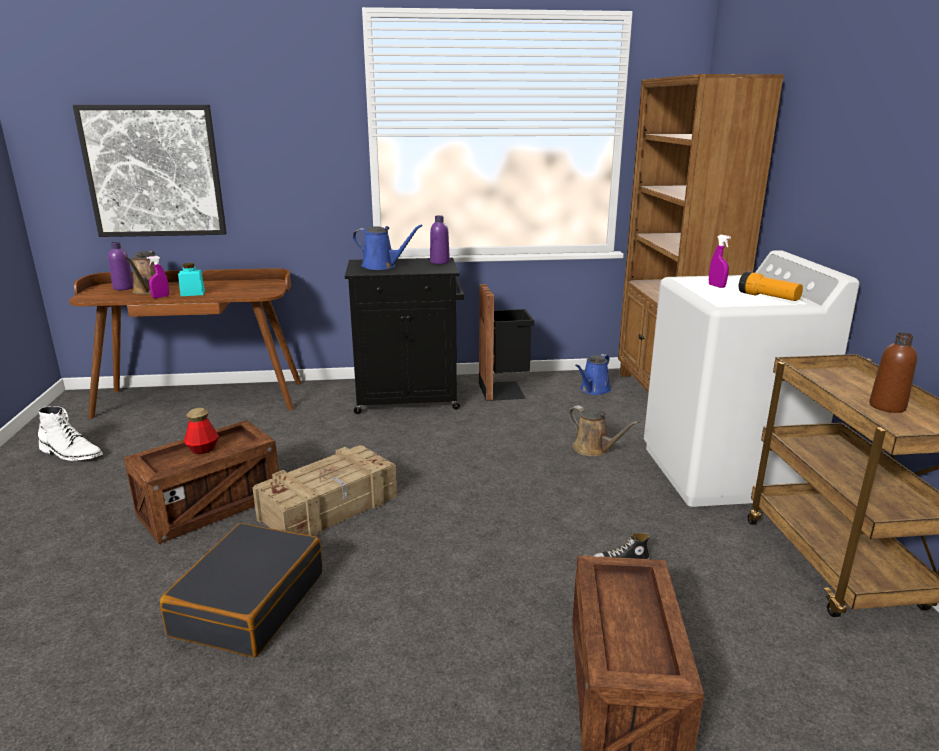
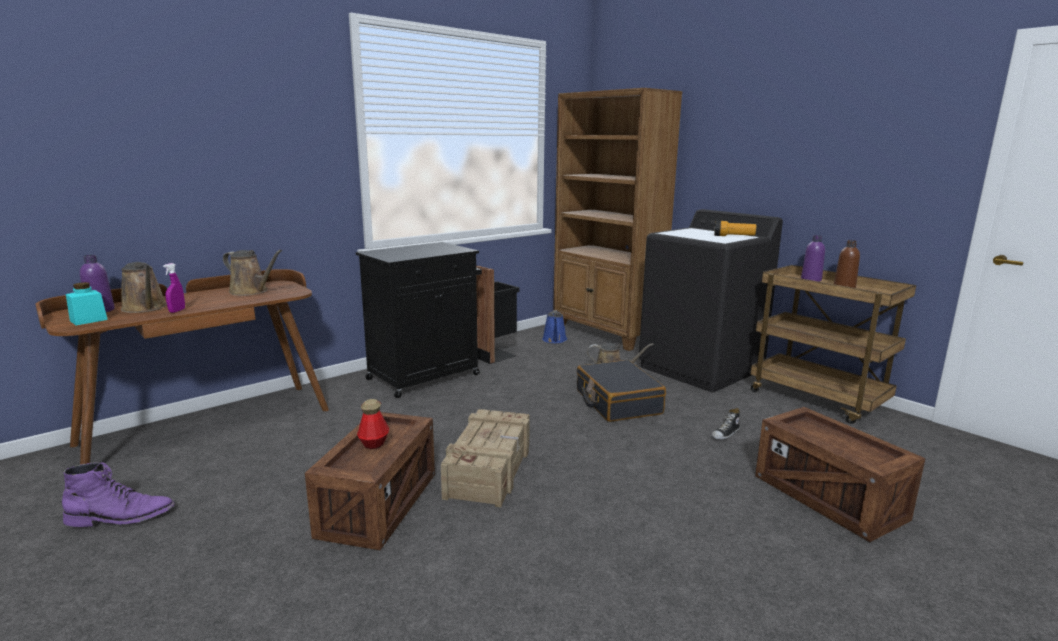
camera: 35 degrees left, 5 degrees down
(71, 453) = (121, 517): white boot -> purple boot
(154, 171) = (125, 170): picture -> none
(193, 293) = (209, 303): turquoise jar -> turquoise jar (88, 320)
(240, 287) = (251, 291): none -> brown watering can
(248, 603) = (537, 556): black suitcase -> black suitcase (617, 402)
(382, 266) = (402, 253): blue watering can -> none
(439, 262) = (442, 245): purple bottle -> purple bottle (811, 280)
(716, 286) = (692, 234): purple spray bottle -> none
(723, 472) = (701, 369): white washing machine -> black washing machine

